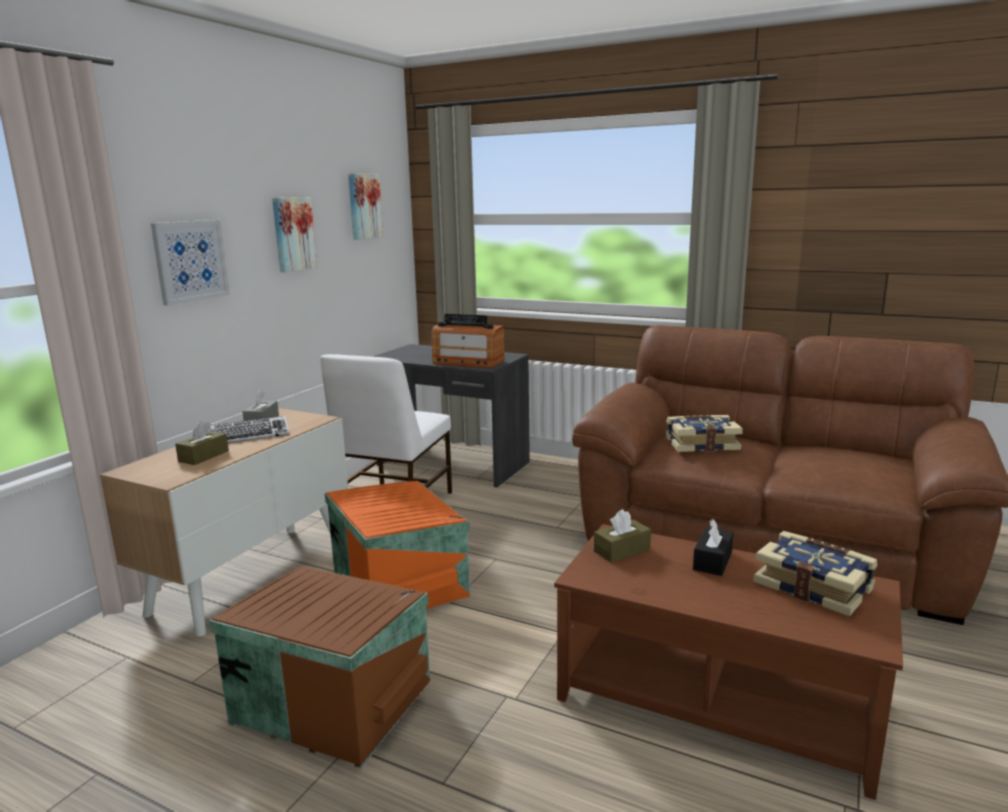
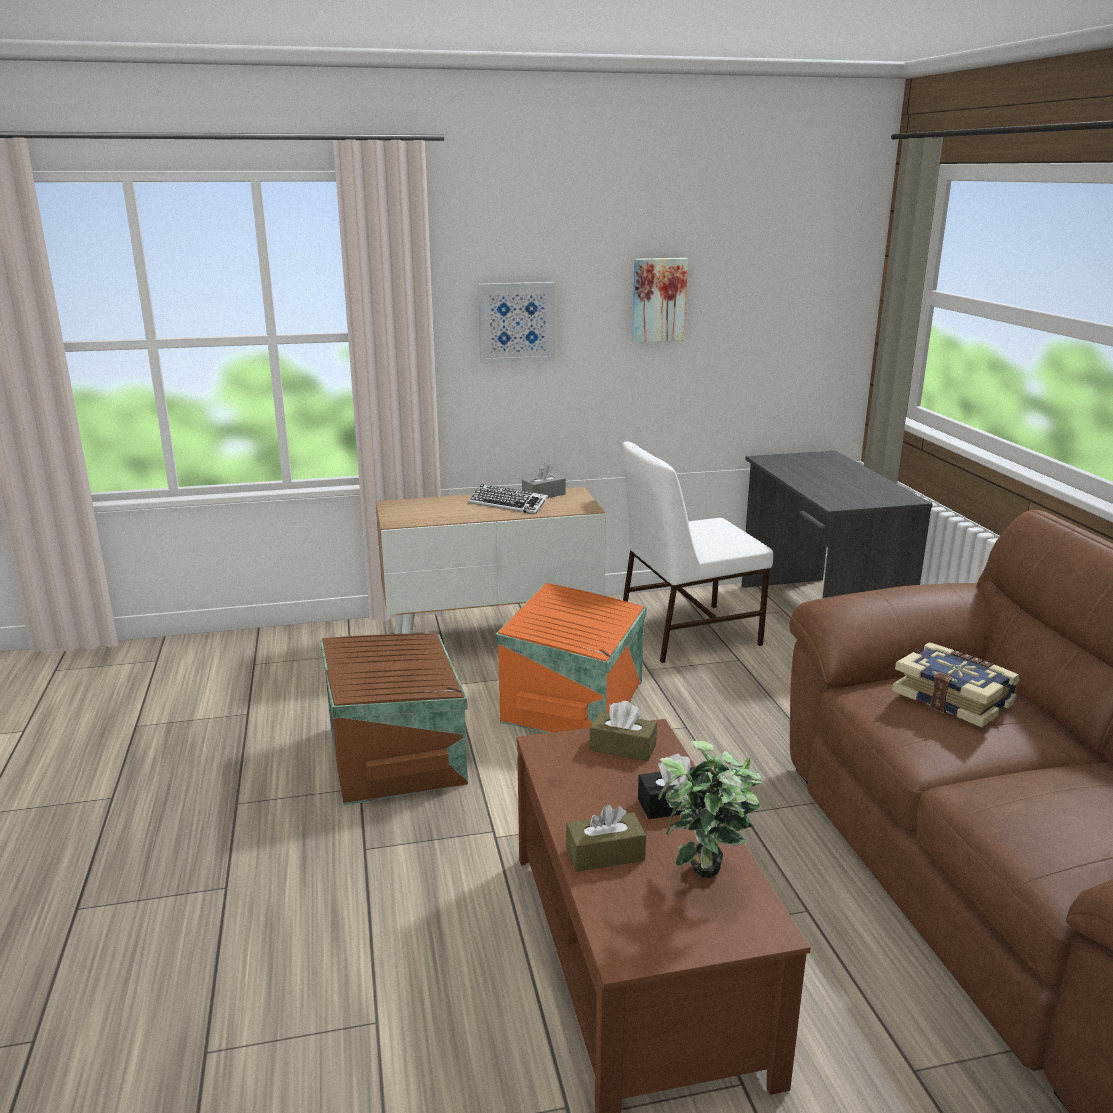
camera: 50 degrees right, 5 degrees up
(203, 456) = (449, 510): brown tissue box -> brown tissue box (605, 854)
(363, 206) = (784, 268): picture -> none
(468, 362) = (832, 492): radio -> none
(813, 586) = (706, 884): book -> potted plant

